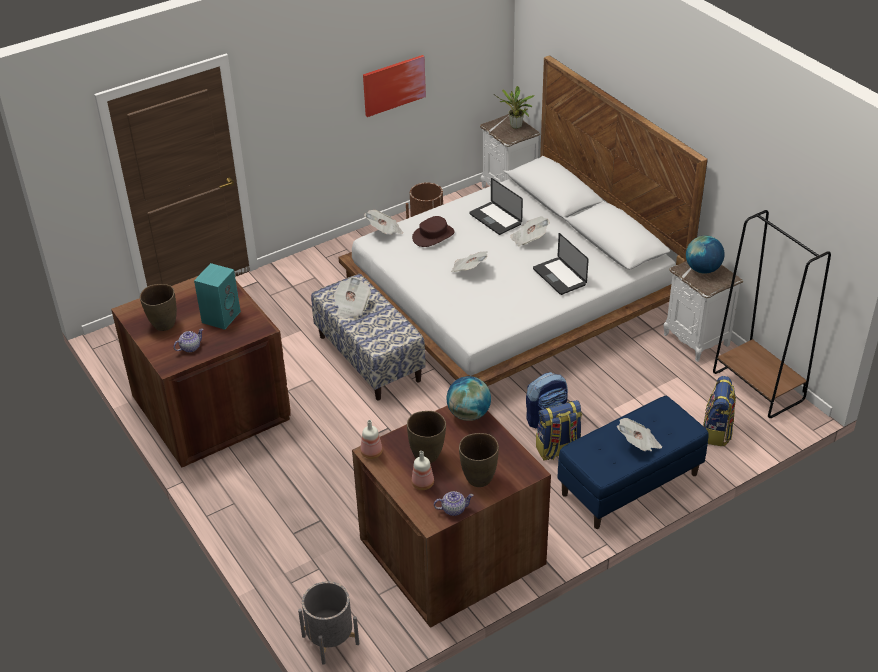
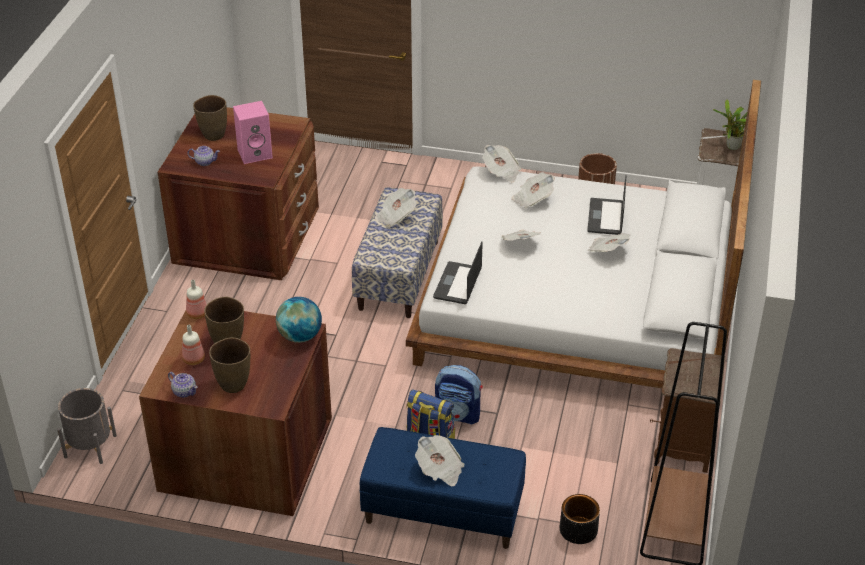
camera: 45 degrees right, 0 degrees up
(221, 316) = (255, 153): turquoise speaker -> pink speaker
(394, 85) = (604, 39): picture -> none
(433, 235) = (532, 199): brown hat -> newspaper
(559, 277) = (582, 297): laptop -> laptop (457, 284)
(695, 341) = (681, 446): white nightstand -> brown nightstand
(702, 269) = (697, 368): globe -> none
(717, 432) = (578, 530): backpack -> black planter

